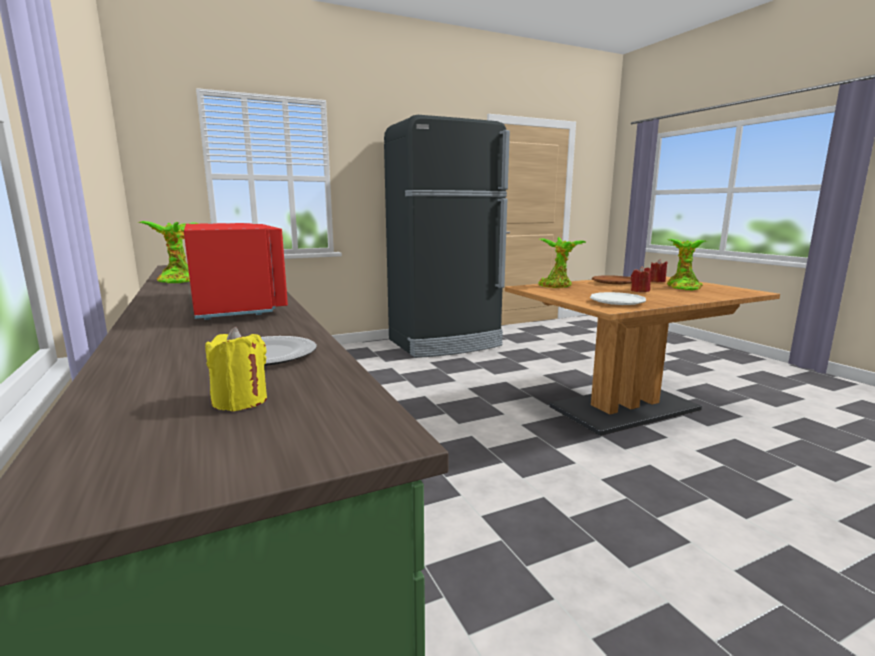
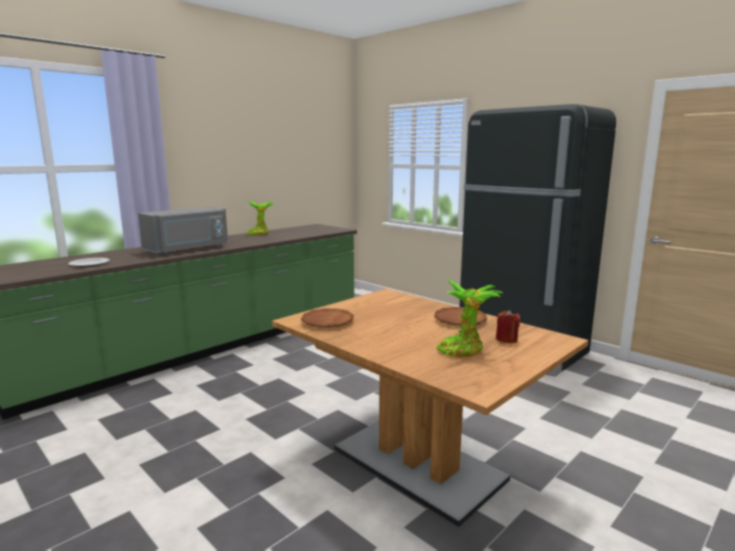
camera: 70 degrees right, 0 degrees up
(238, 305) = (188, 249): red microwave -> grey microwave
(240, 401) = (36, 269): yellow candle -> none
(557, 286) = (405, 301): potted plant -> none
(617, 302) = (327, 322): white plate -> brown plate
(640, 291) = (410, 330): red candle -> none

